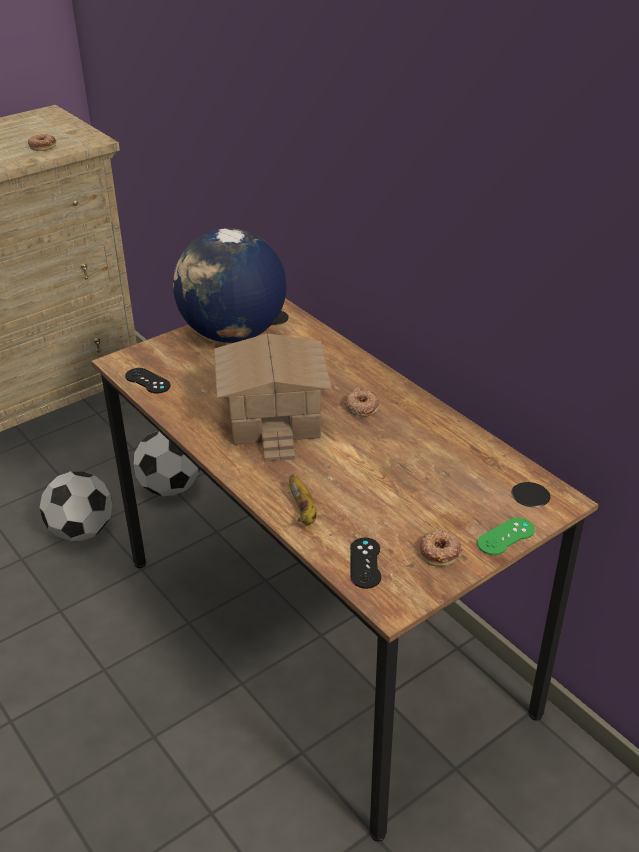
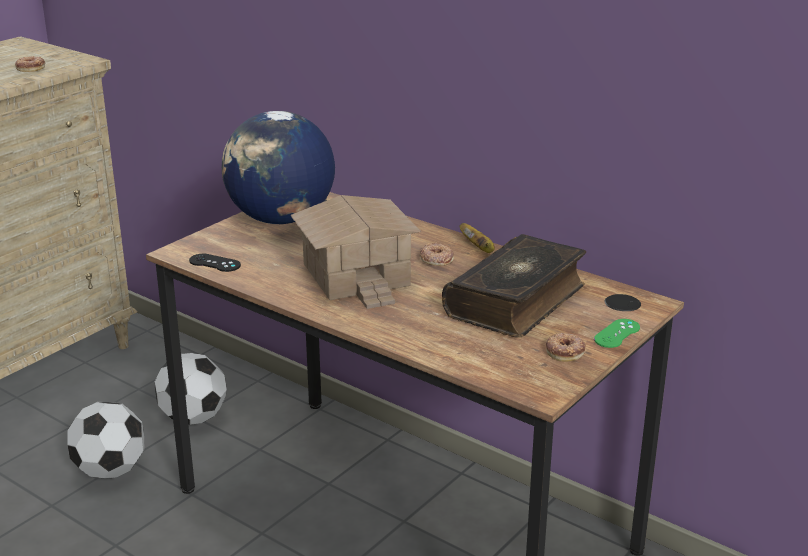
camera: 15 degrees left, 10 degrees down
(303, 511) = (424, 340): banana -> banana (479, 248)
(365, 563) = (502, 368): black game controller -> none
(420, 475) = (517, 301): none -> book

